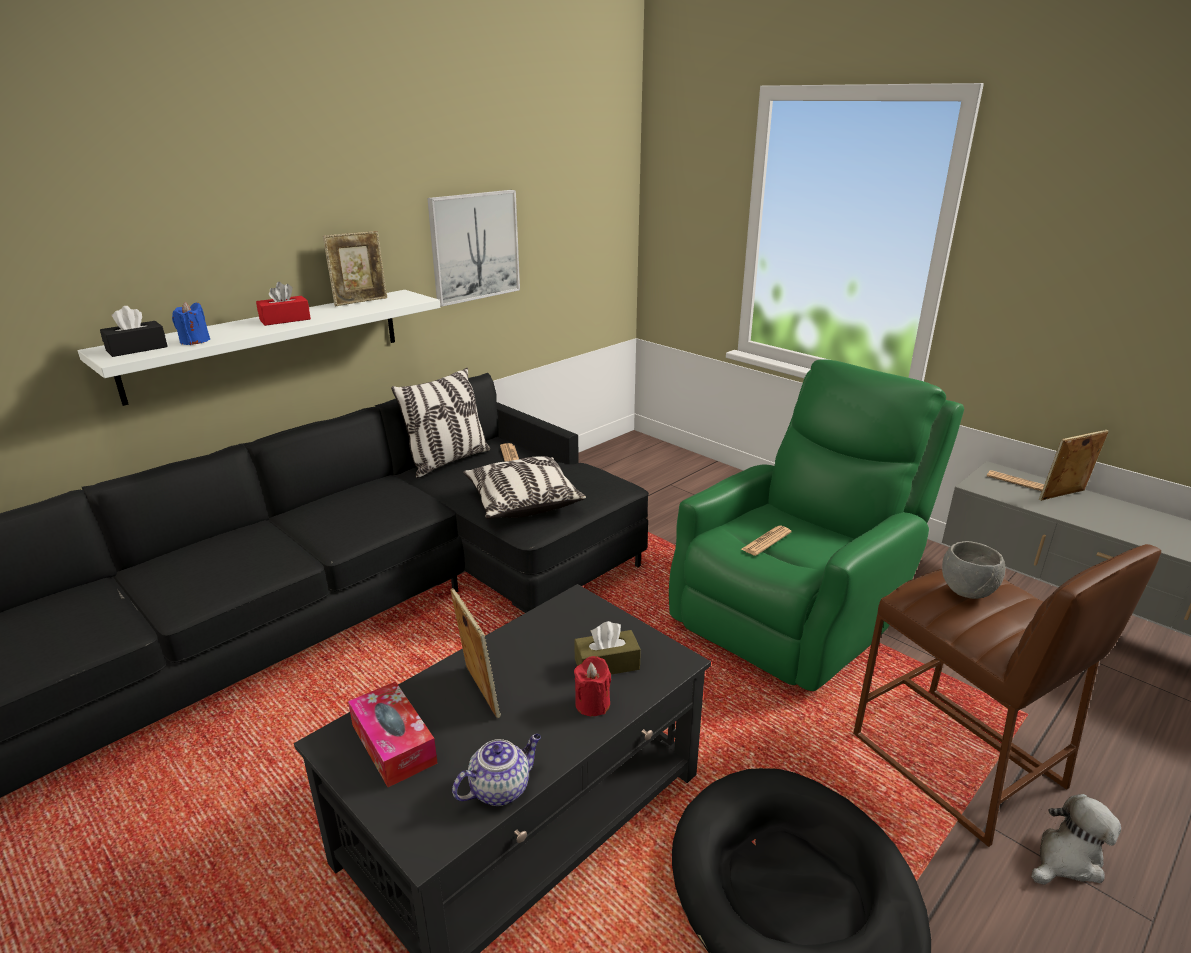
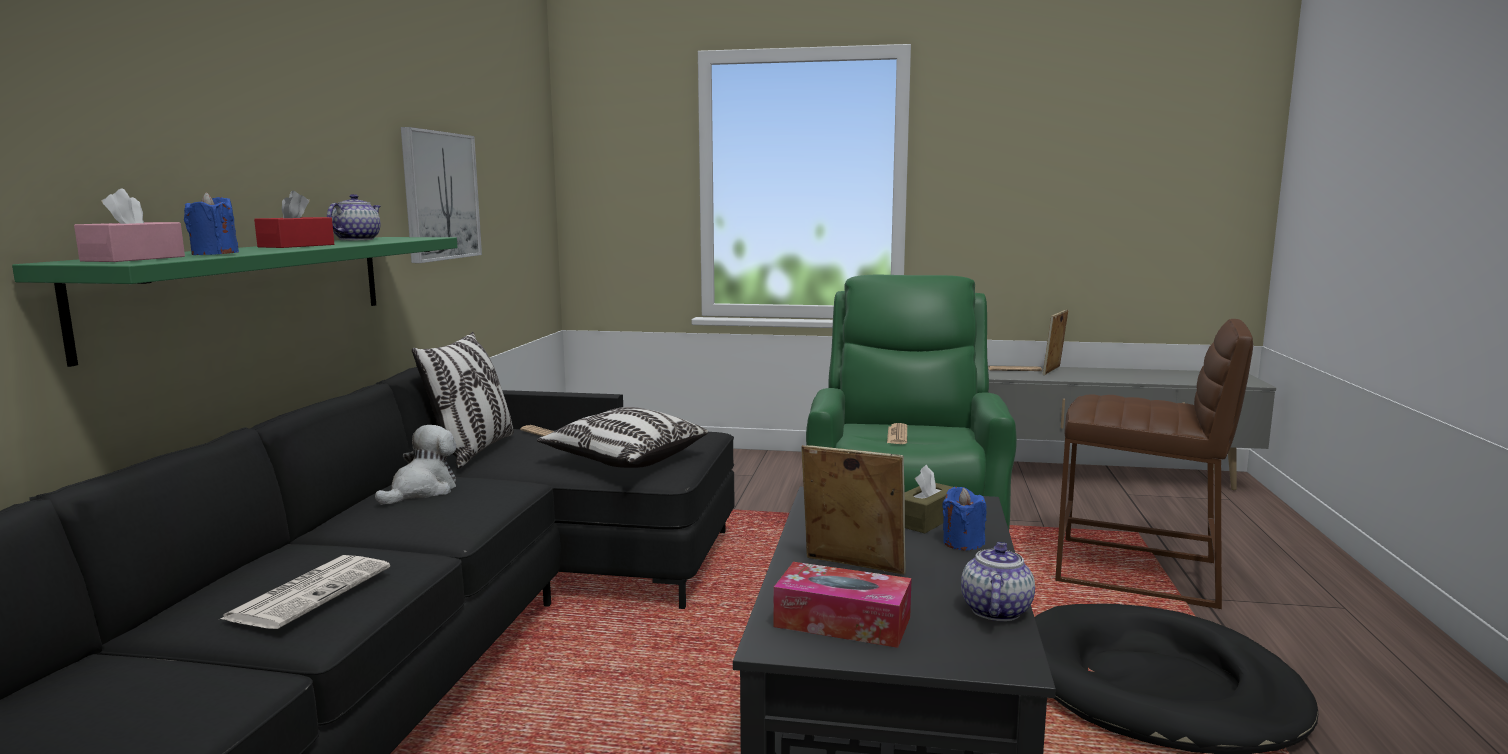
camera: 35 degrees left, 15 degrees down
(137, 349) = (134, 259): black tissue box -> pink tissue box
(211, 573) = (310, 592): none -> newspaper
(268, 343) = (250, 288): white shelf -> green shelf
(361, 301) = (357, 240): picture frame -> teapot
(592, 704) = (962, 543): red candle -> blue candle
(967, 592) = (1119, 401): grey bowl -> none
(1067, 859) = (1266, 597): plush toy -> plush toy (422, 491)

